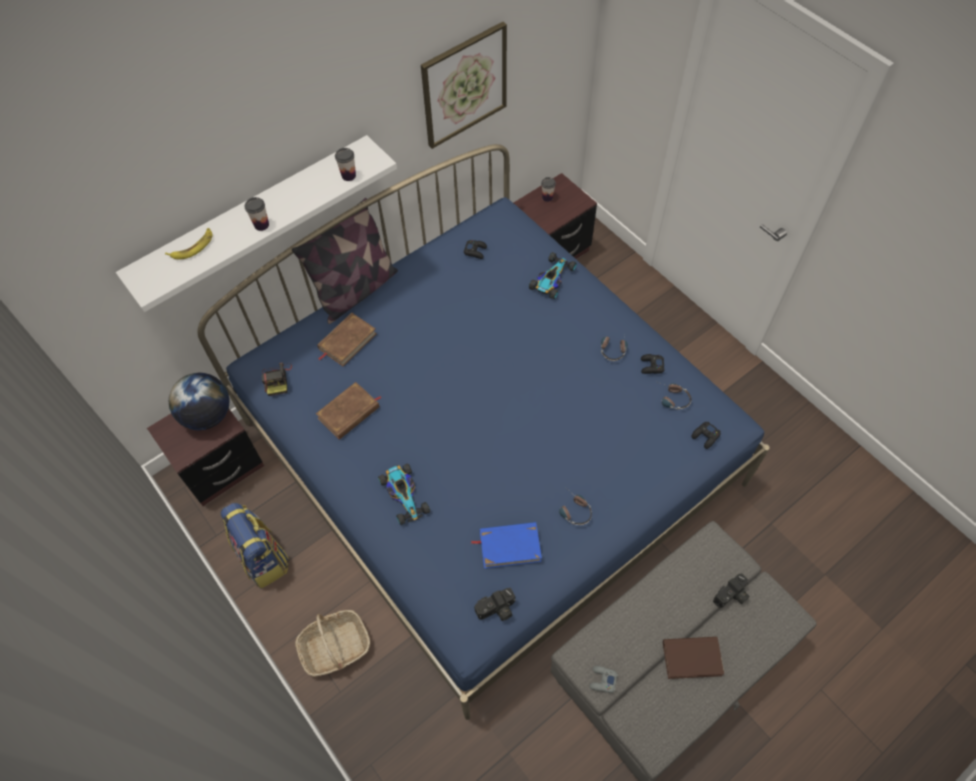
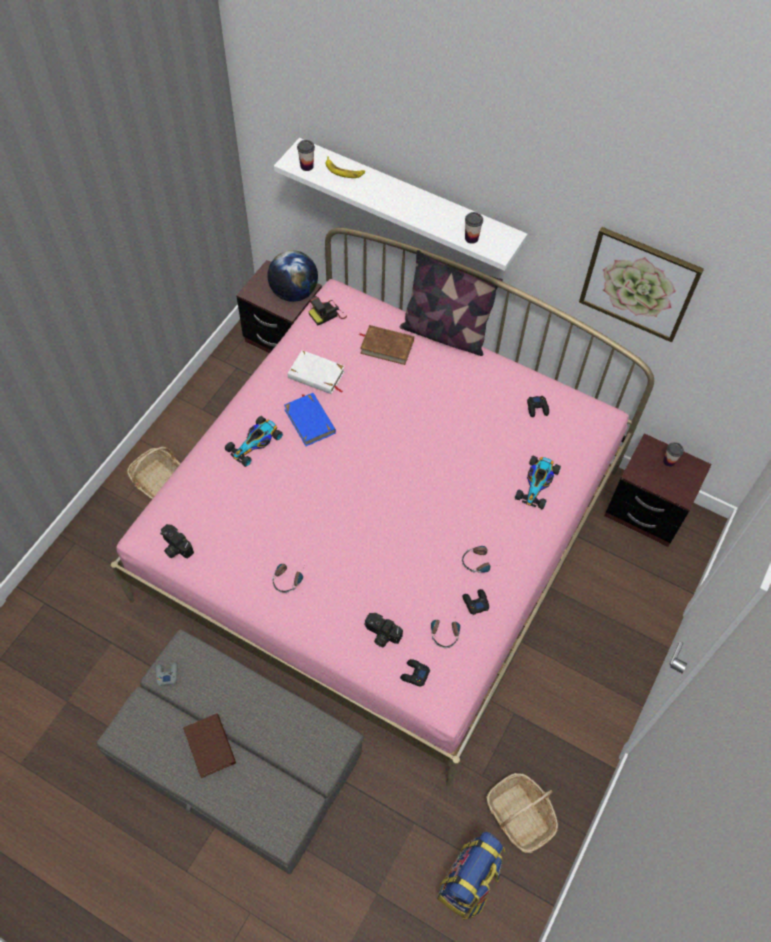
camera: 65 degrees right, 0 degrees up
(261, 225) = (387, 202): cup -> cup (307, 166)
(264, 558) = (216, 401): backpack -> backpack (468, 883)
(349, 413) = (316, 375): brown book -> white book
(489, 452) = (383, 533): blue bed -> pink bed
(509, 546) = (236, 537): blue book -> blue book (310, 421)
(551, 279) = (537, 483): toy car -> toy car turned 105 degrees clockwise
(732, 596) = (284, 769): camera -> camera (381, 635)
(784, 441) = (520, 815): none -> basket

